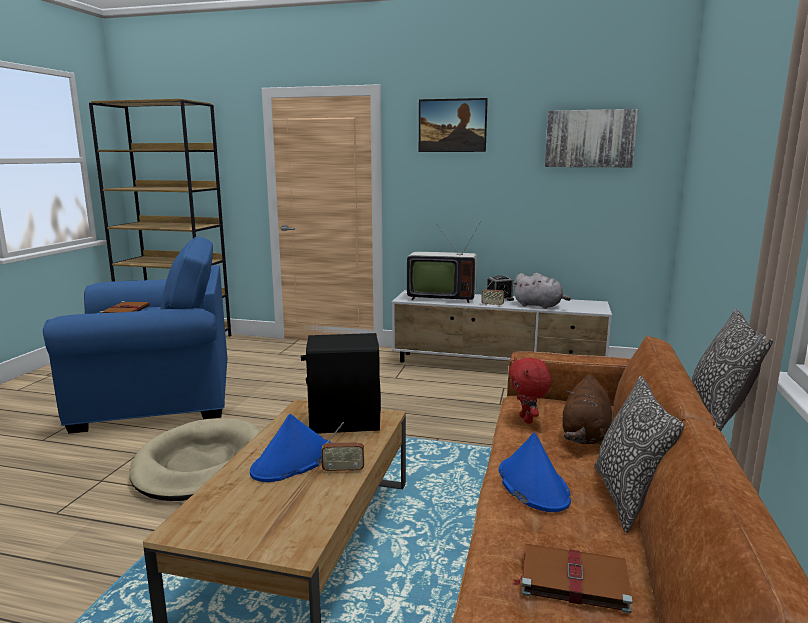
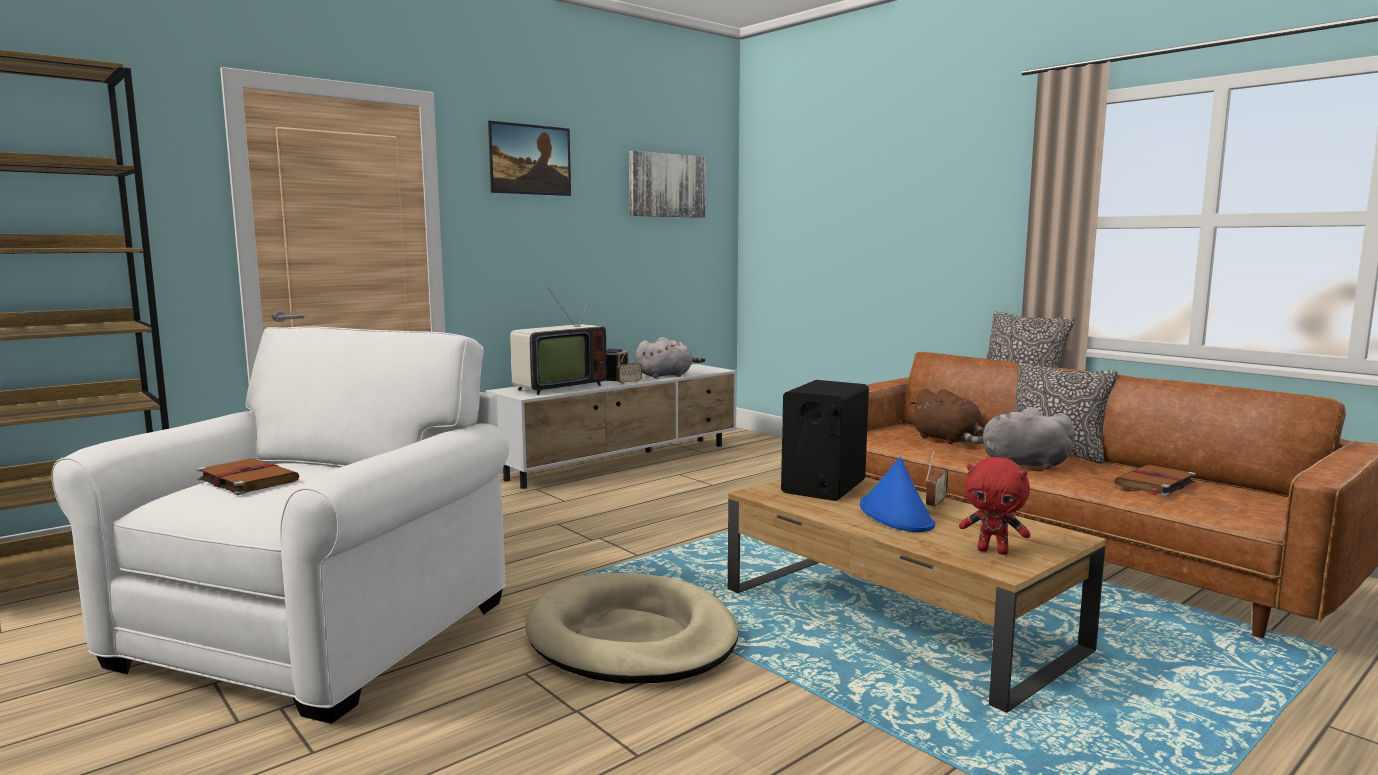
camera: 55 degrees left, 5 degrees down
(156, 396) = (317, 633): blue armchair -> white armchair
(527, 420) = (901, 443): red plush toy -> red plush toy (993, 551)
(532, 485) = (1020, 464): blue hat -> grey plush toy

